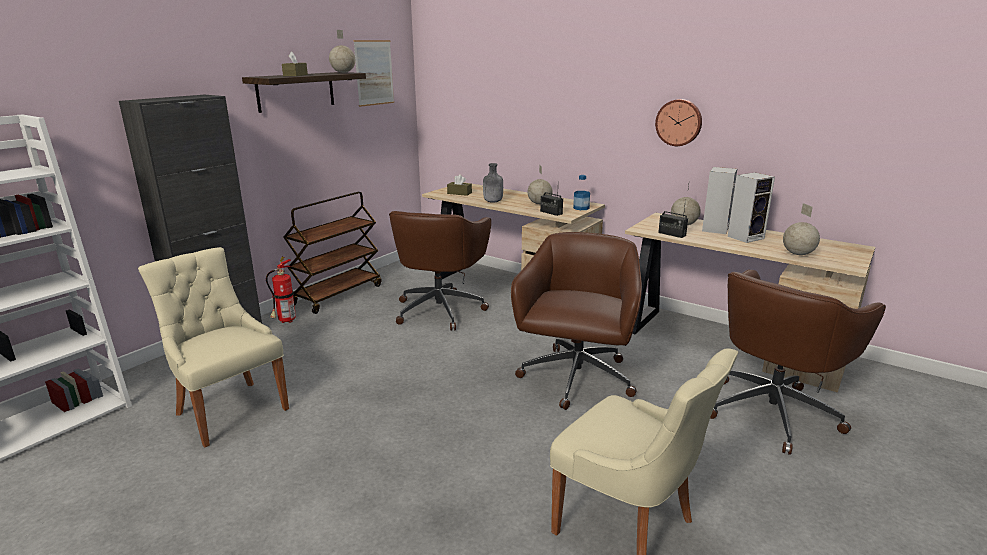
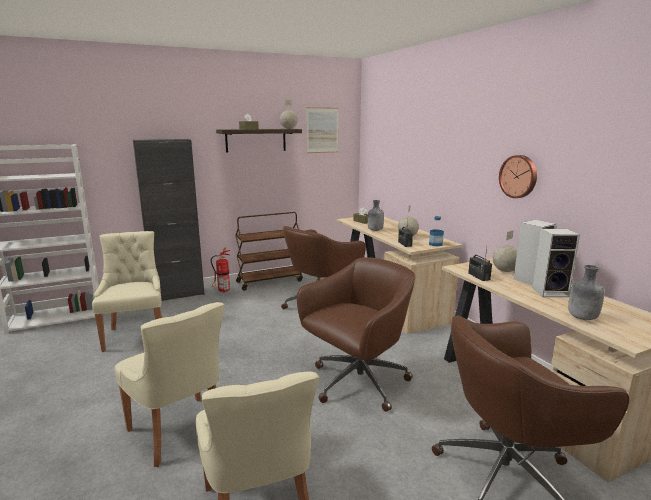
camera: 30 degrees right, 5 degrees down
(451, 494) = (180, 432): none -> beige chair
(798, 254) = (581, 318): globe -> grey bottle

